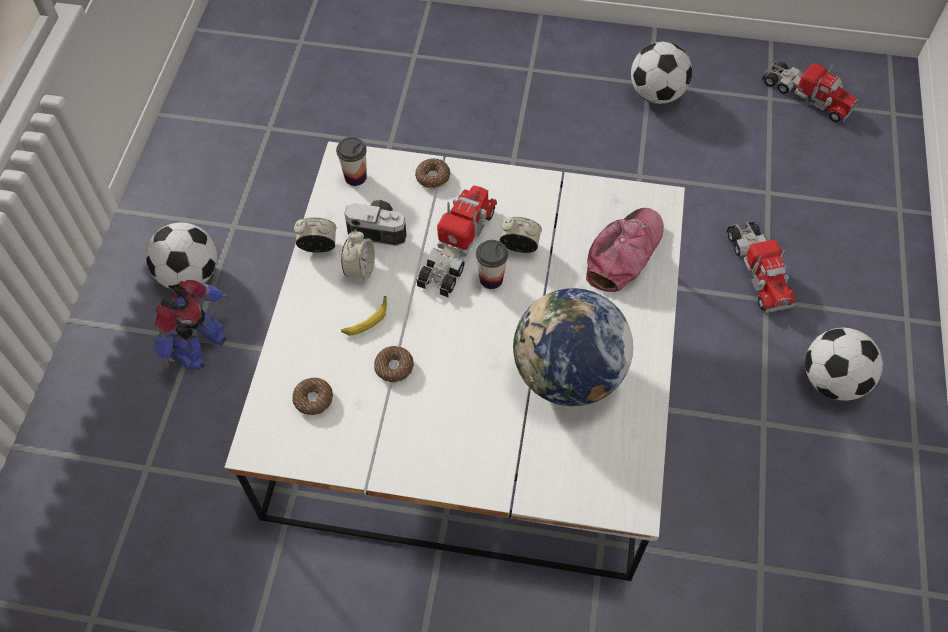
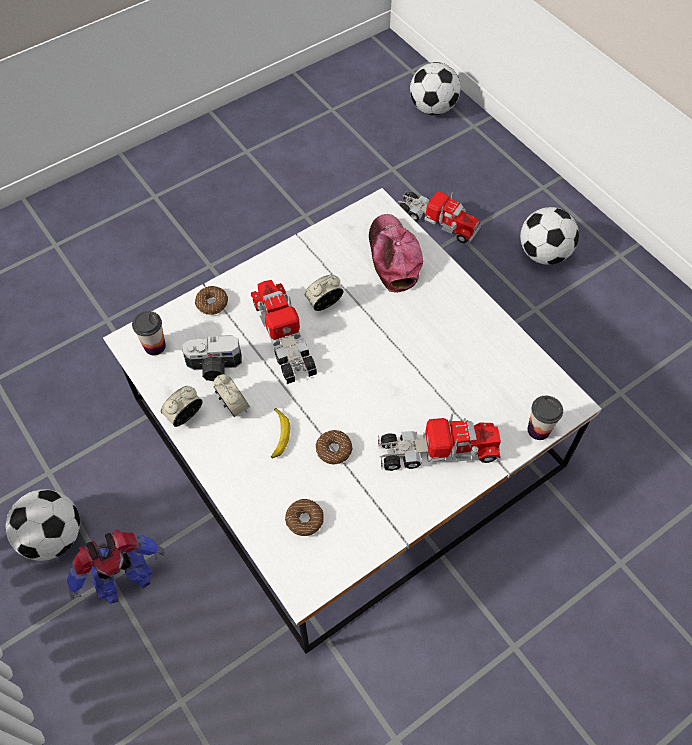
camera: 45 degrees left, 0 degrees up
(200, 348) = (123, 580): toy robot -> toy robot turned 75 degrees clockwise
(379, 228) = (214, 368): camera -> camera turned 150 degrees counterclockwise
(491, 279) = (330, 339): cup -> cup (538, 430)
(567, 375) = (446, 359): globe -> none
(656, 94) = (258, 154): football -> football (432, 108)
(806, 96) = (351, 93): toy truck -> toy truck (437, 451)

